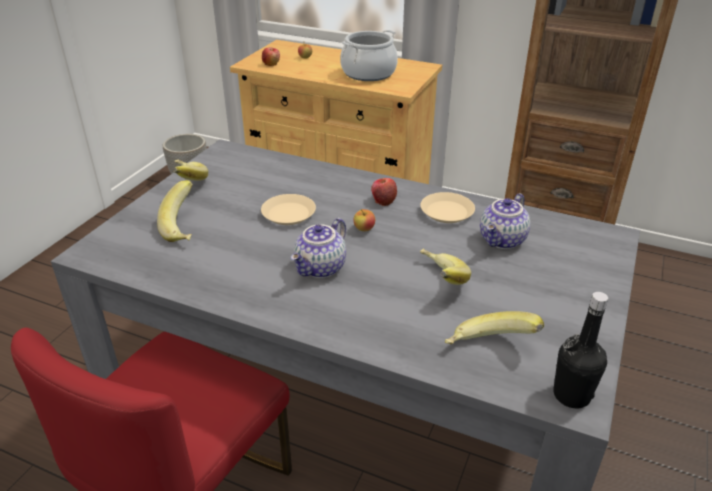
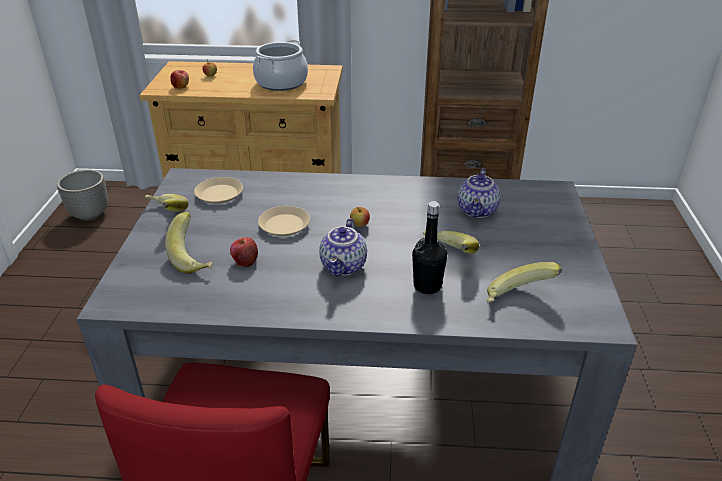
camera: 20 degrees left, 0 degrees up
(383, 200) = (360, 196): apple -> apple (245, 261)
(446, 212) = (419, 196): beige plate -> beige plate (219, 194)
(571, 395) = (595, 318): black bottle -> black bottle (427, 286)

